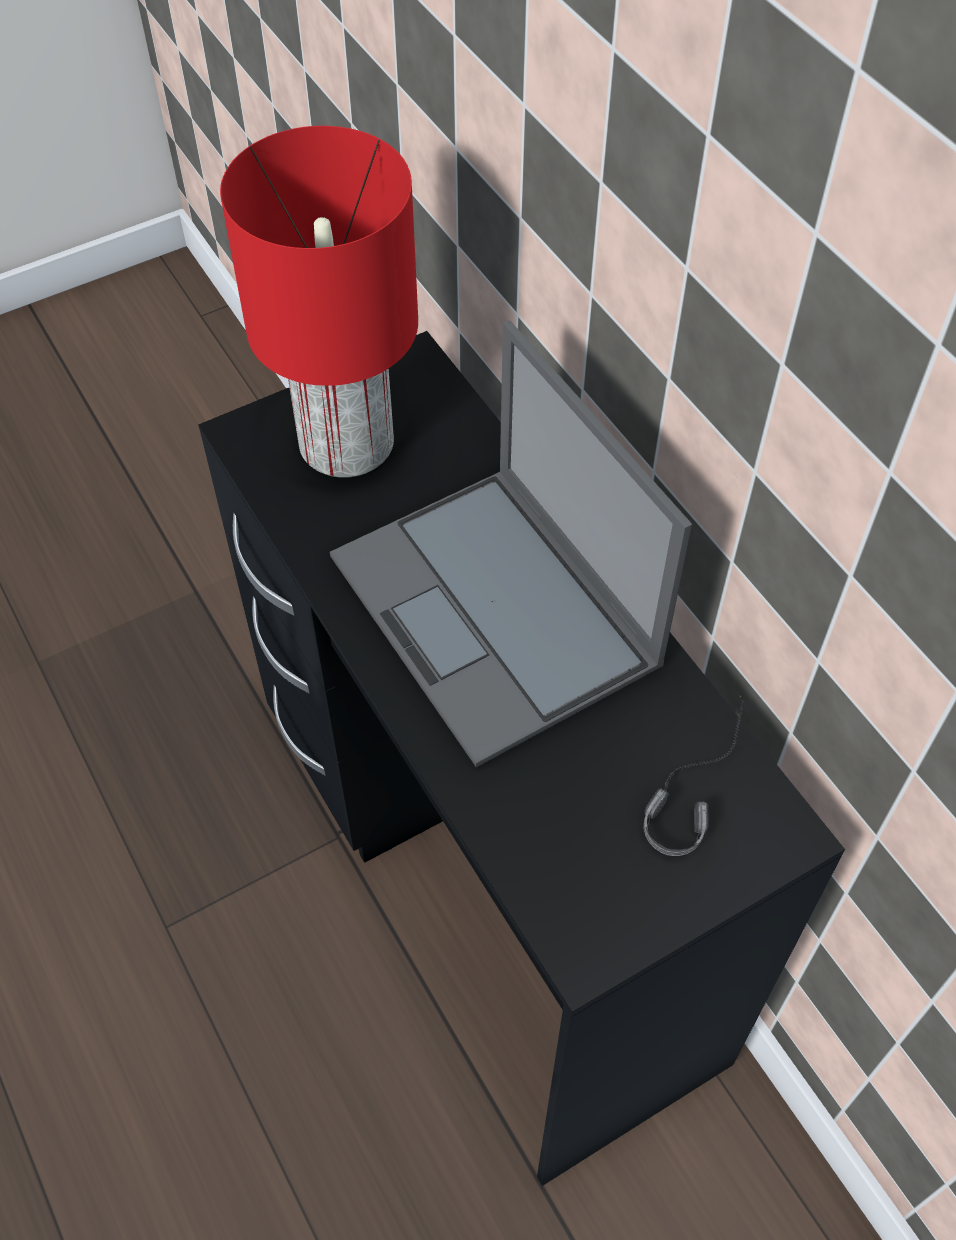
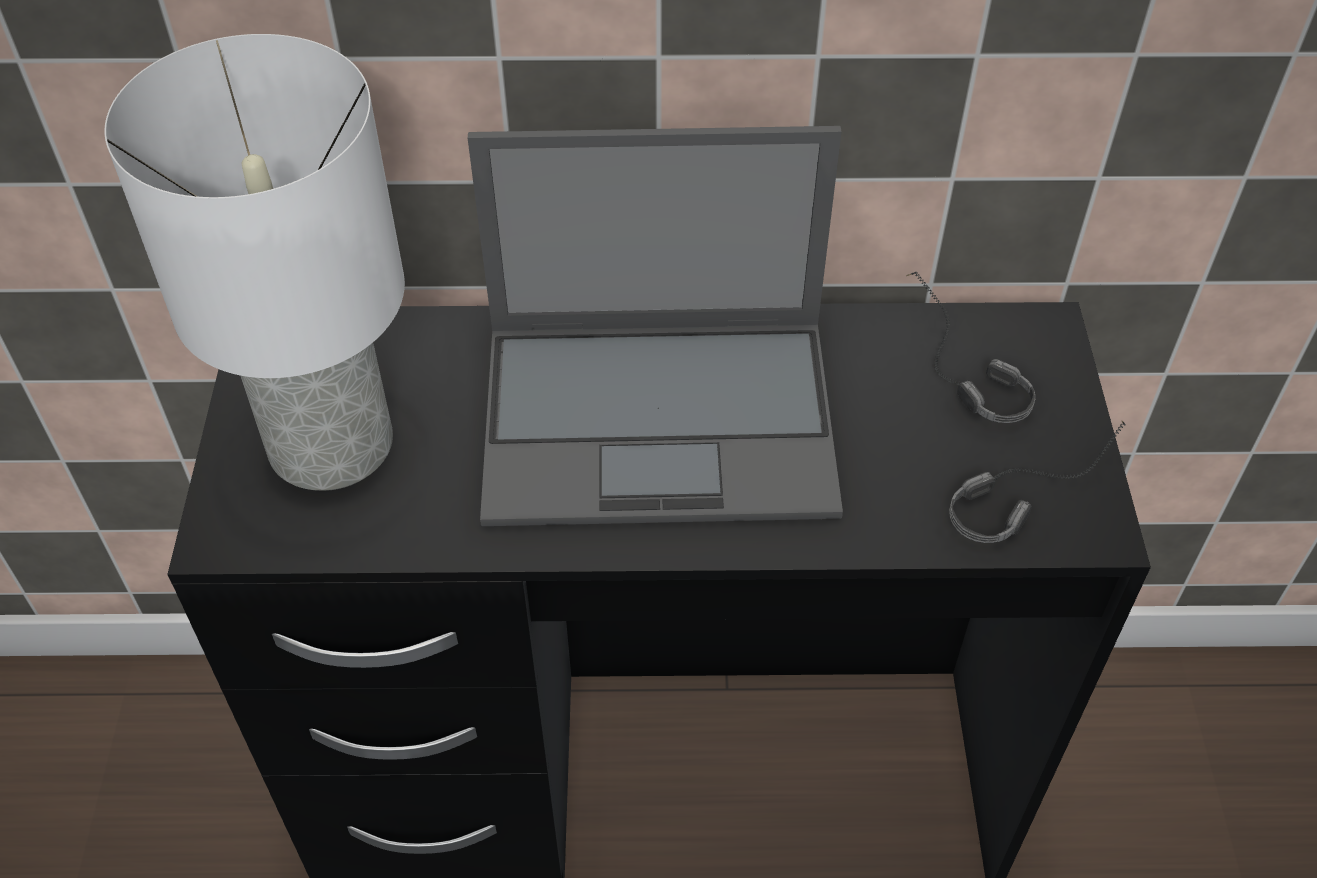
camera: 60 degrees left, 5 degrees down
(346, 441) = (327, 443): red table lamp -> white table lamp
(596, 886) = (1027, 486): none -> headphones

